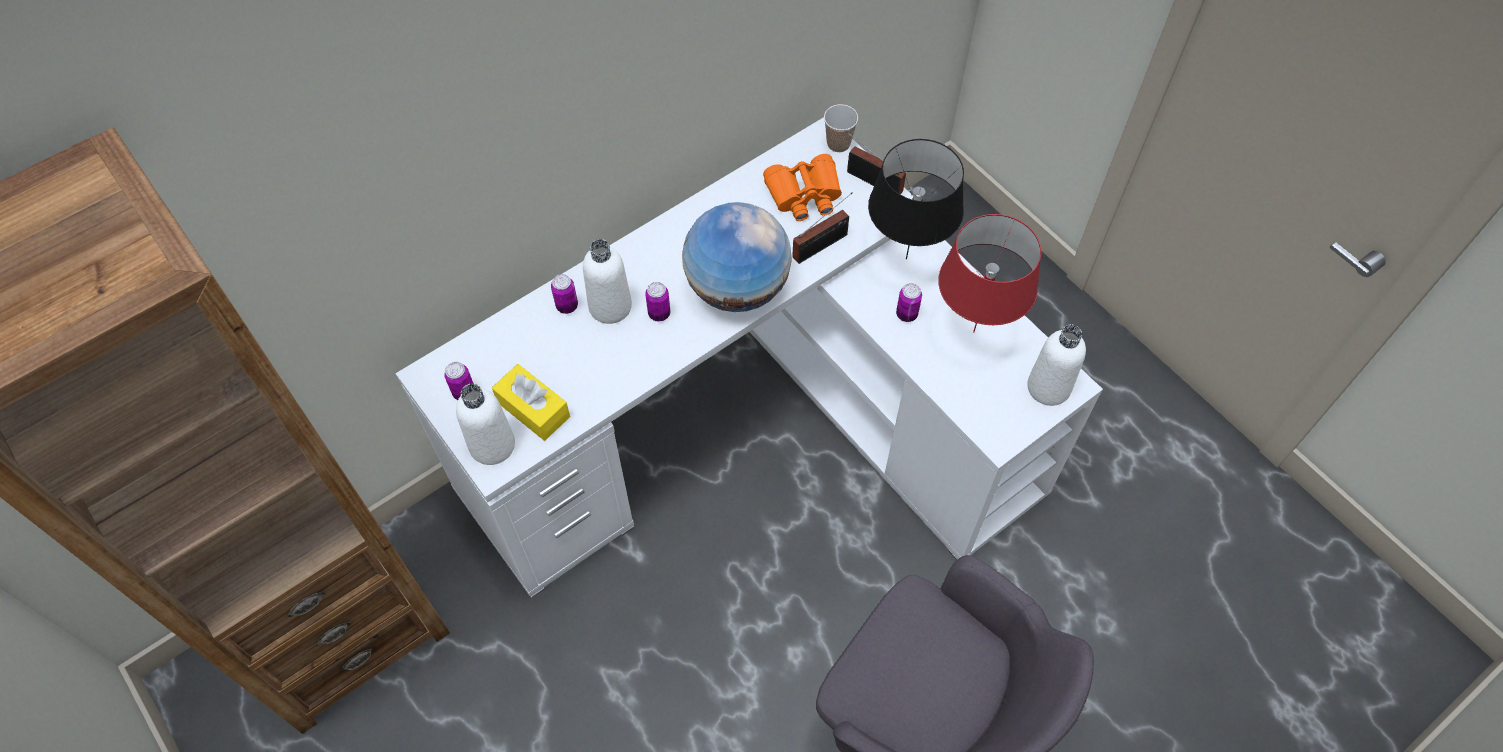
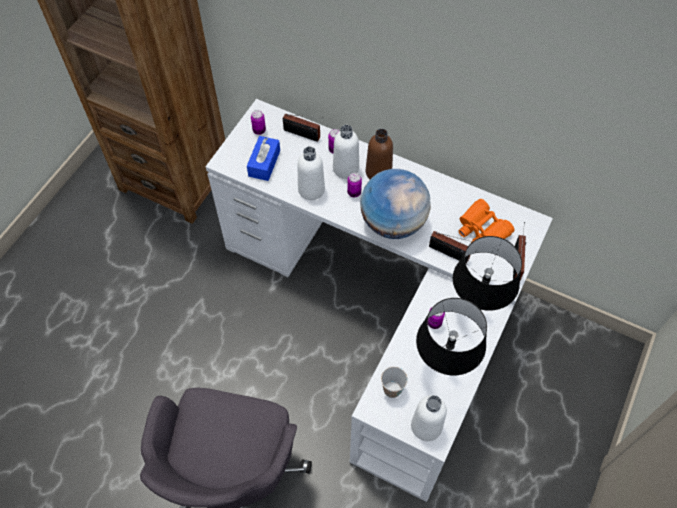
camera: 65 degrees right, 0 degrees up
(492, 445) = (235, 156): white bottle -> white bottle (311, 189)
(513, 335) = (303, 135): none -> radio
(533, 409) = (264, 163): yellow tissue box -> blue tissue box
(642, 269) = (378, 172): none -> brown bottle
(838, 144) = (533, 232): cup -> cup (392, 389)
(975, 332) = (443, 367): red table lamp -> black table lamp

